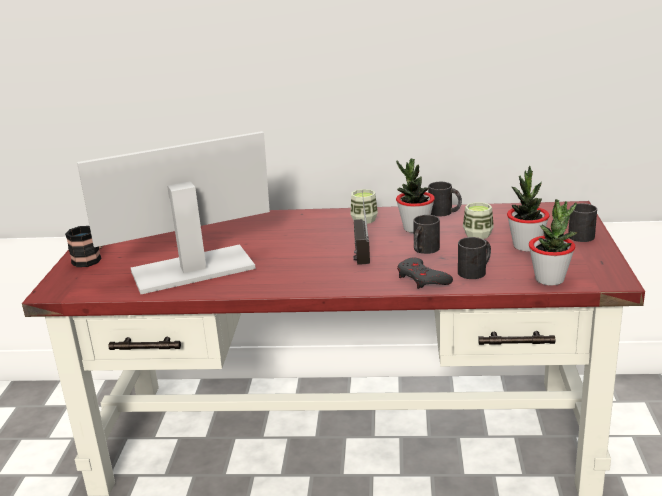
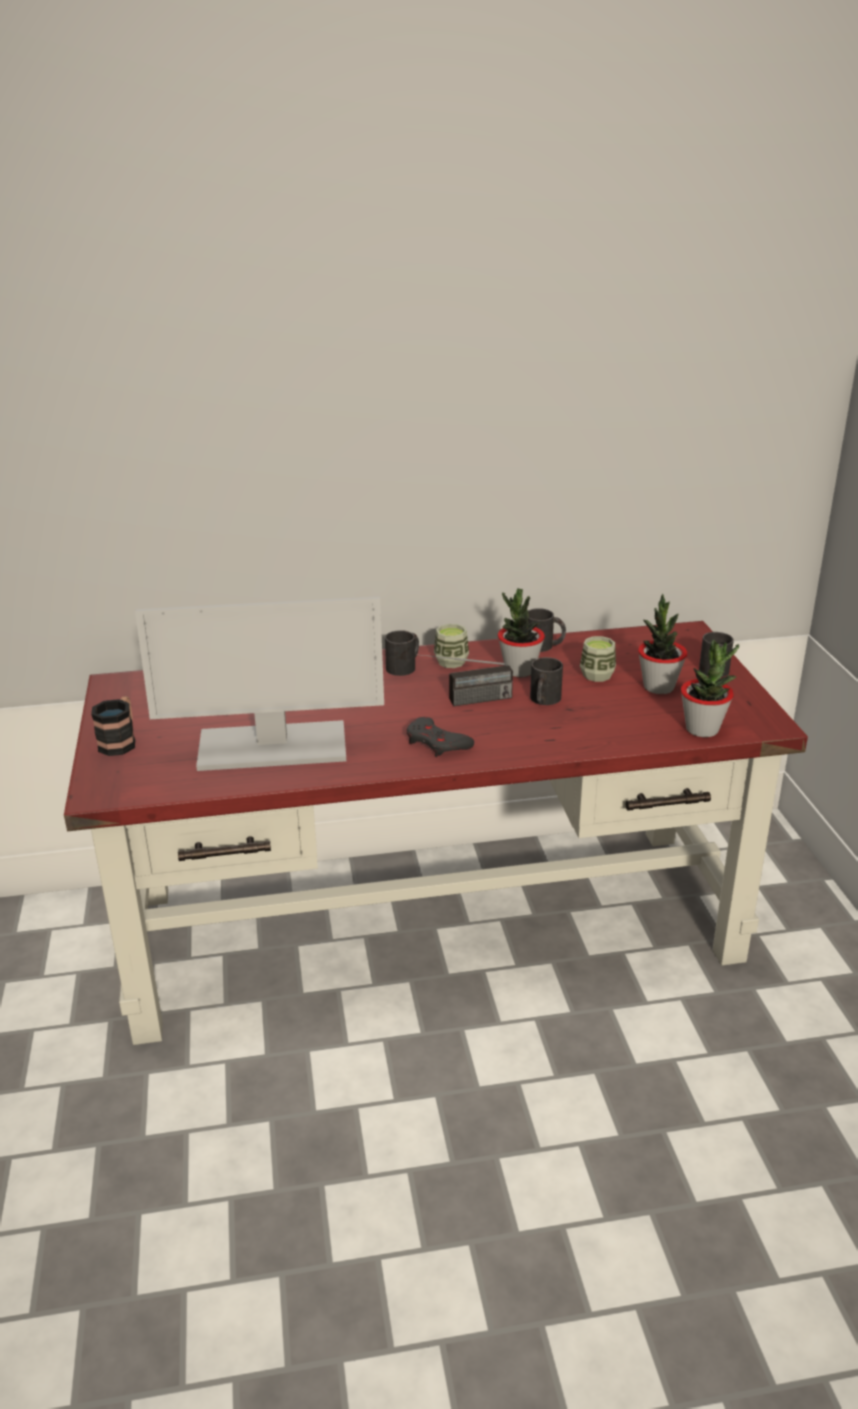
camera: 15 degrees left, 5 degrees up
(193, 269) = (271, 748): monitor -> monitor turned 150 degrees counterclockwise
(359, 247) = (465, 701): radio -> radio turned 90 degrees counterclockwise
(422, 279) = (559, 739): grey game controller -> grey game controller (437, 743)
(476, 271) = (616, 724): black mug -> black mug (404, 666)

